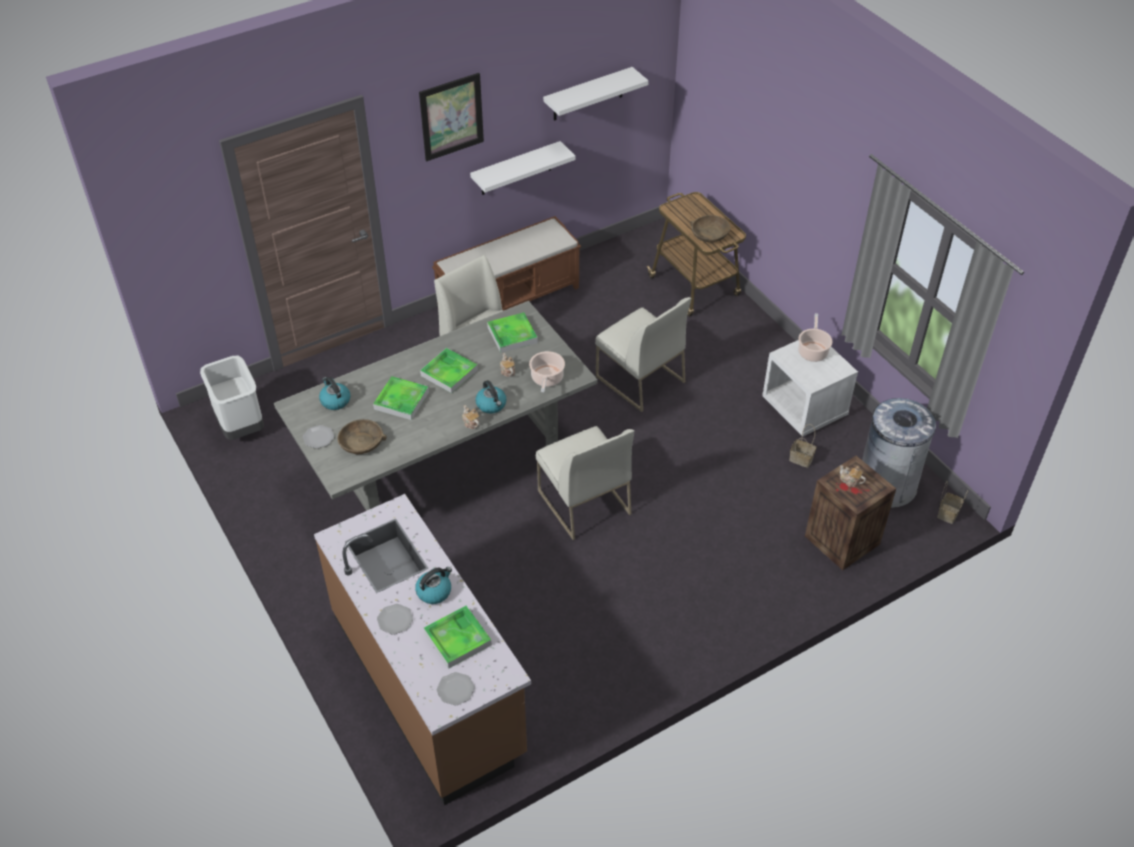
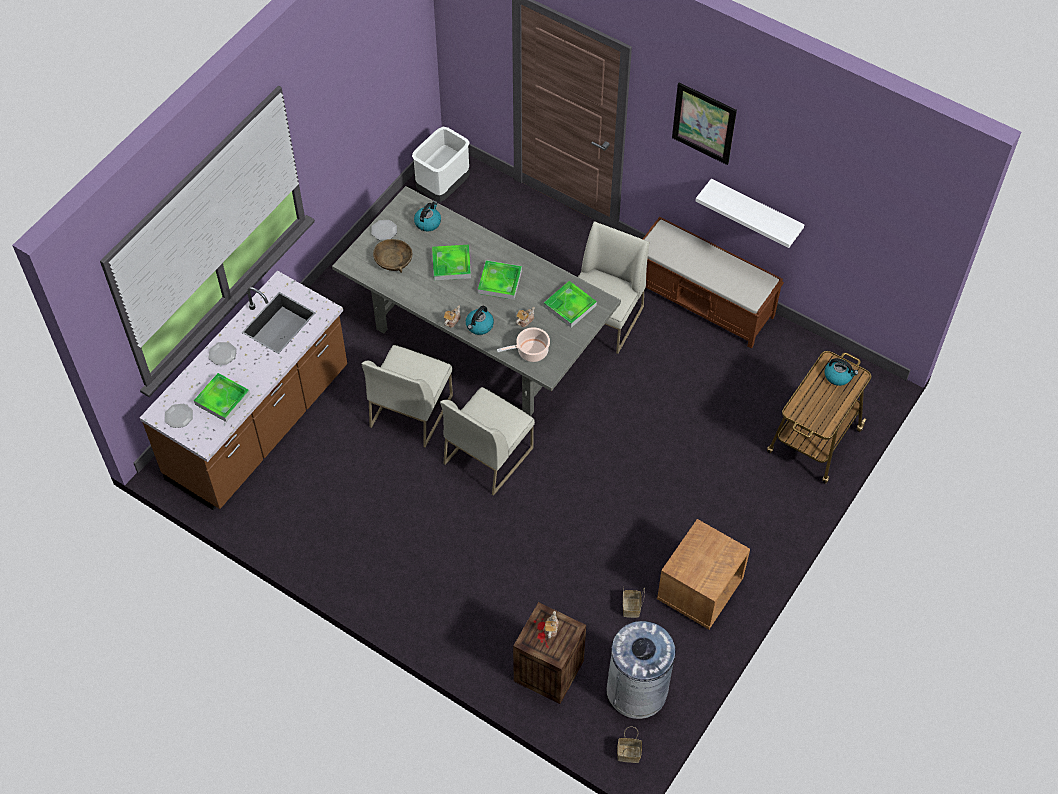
camera: 65 degrees right, 10 degrees up
(434, 591) = (258, 366): kettle -> kettle (838, 376)
(588, 94) = (841, 210): white shelf -> none
(639, 379) = (658, 442): white chair -> white chair (411, 410)
(709, 234) = (810, 406): brown bowl -> none
(804, 408) = (699, 591): white nightstand -> brown nightstand
(812, 351) = (720, 554): cooking pot -> none

